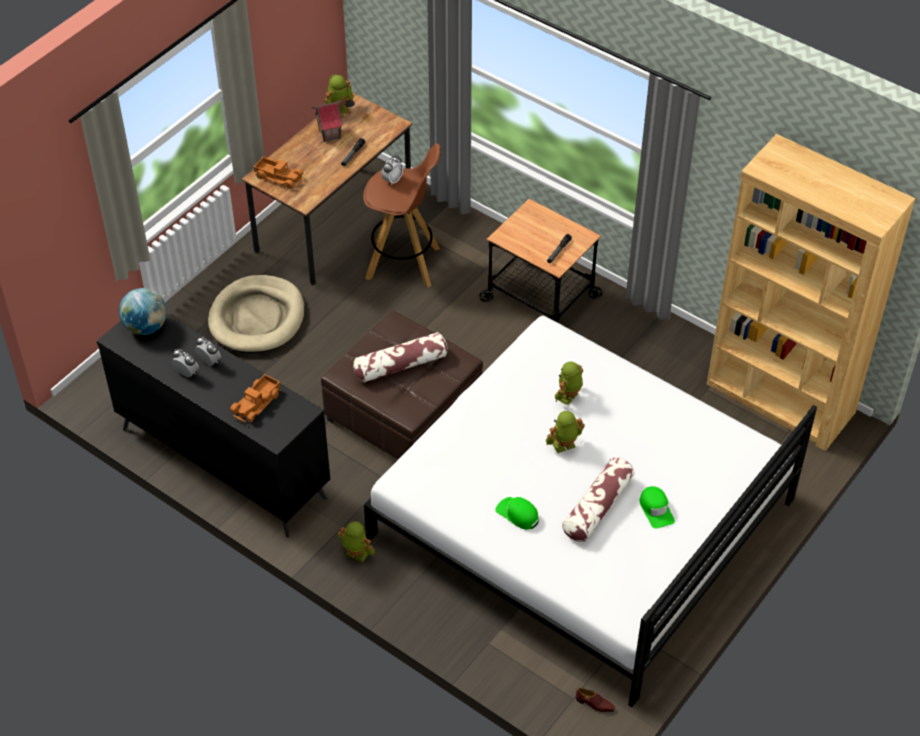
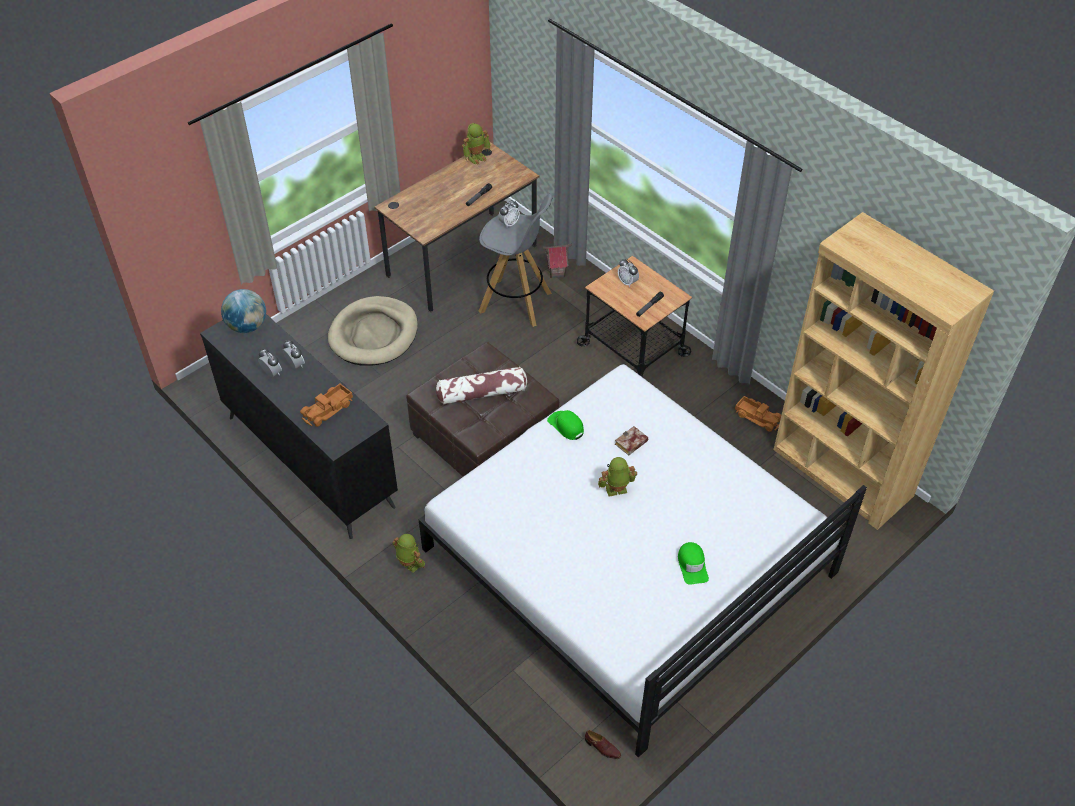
camera: 10 degrees right, 0 degrees up
(279, 176) = (408, 208): toy truck -> toy truck (758, 417)
(329, 134) = (462, 177): toy house -> toy house (556, 272)
(404, 263) = (516, 302): brown stool -> grey stool
(517, 514) = (557, 550): green cap -> green cap (566, 426)
(530, 228) = (627, 282): none -> alarm clock
(568, 397) = (631, 444): toy robot -> book
(597, 507) = (635, 555): pillow -> none

